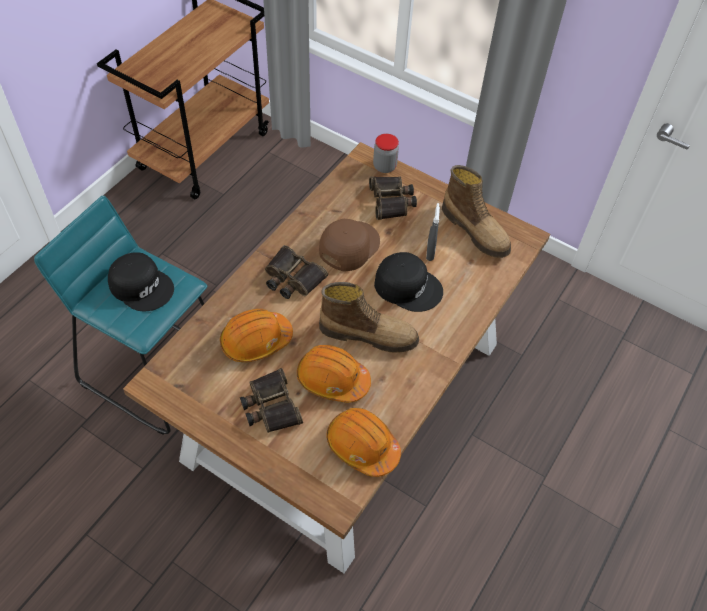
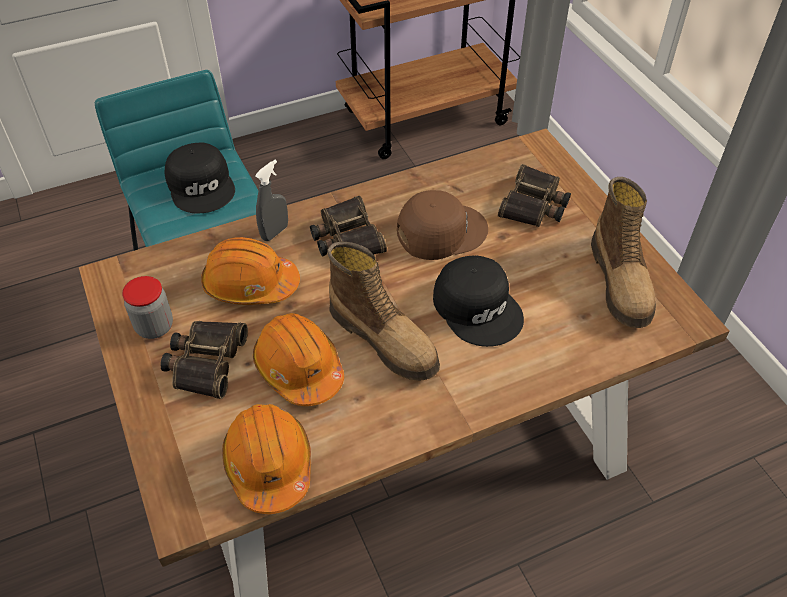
camera: 35 degrees right, 5 degrees down
(384, 166) = (555, 164): jar -> jar (154, 327)
(430, 252) = (538, 281): grey spray bottle -> grey spray bottle (275, 232)

